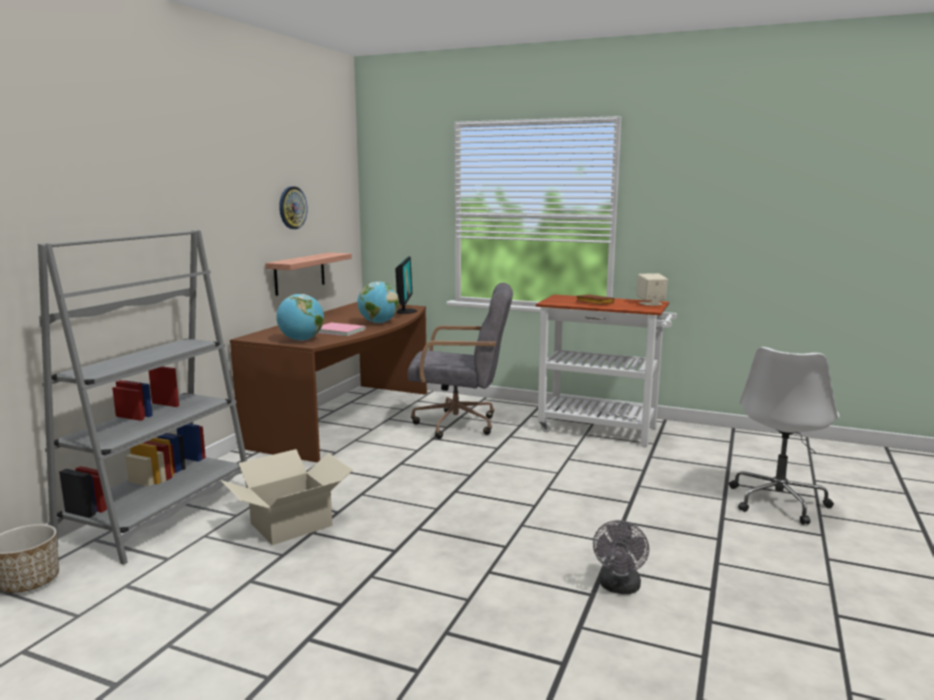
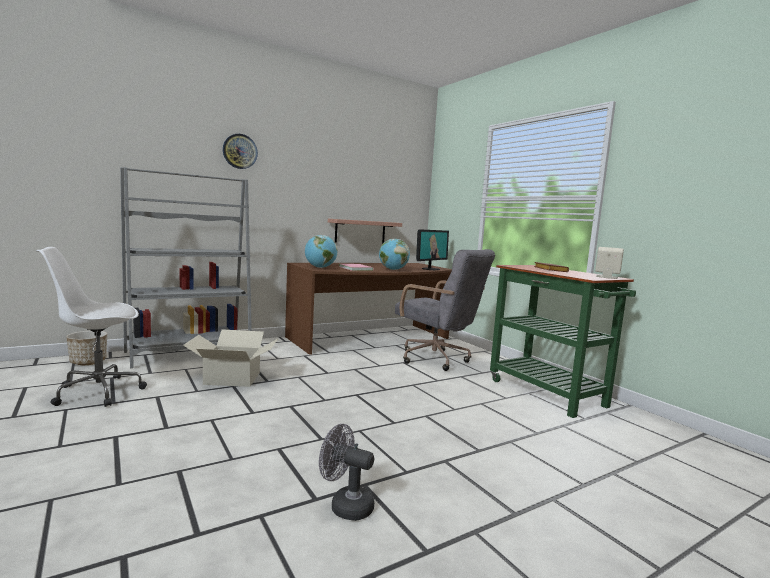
camera: 35 degrees right, 5 degrees down
(292, 207) = (359, 185): wall clock -> wall clock (240, 151)
(600, 429) = (548, 393): white cart -> green cart
(619, 588) = (345, 505): grey fan -> grey fan turned 60 degrees clockwise
(777, 503) = (647, 514): white office chair -> white office chair (96, 392)

